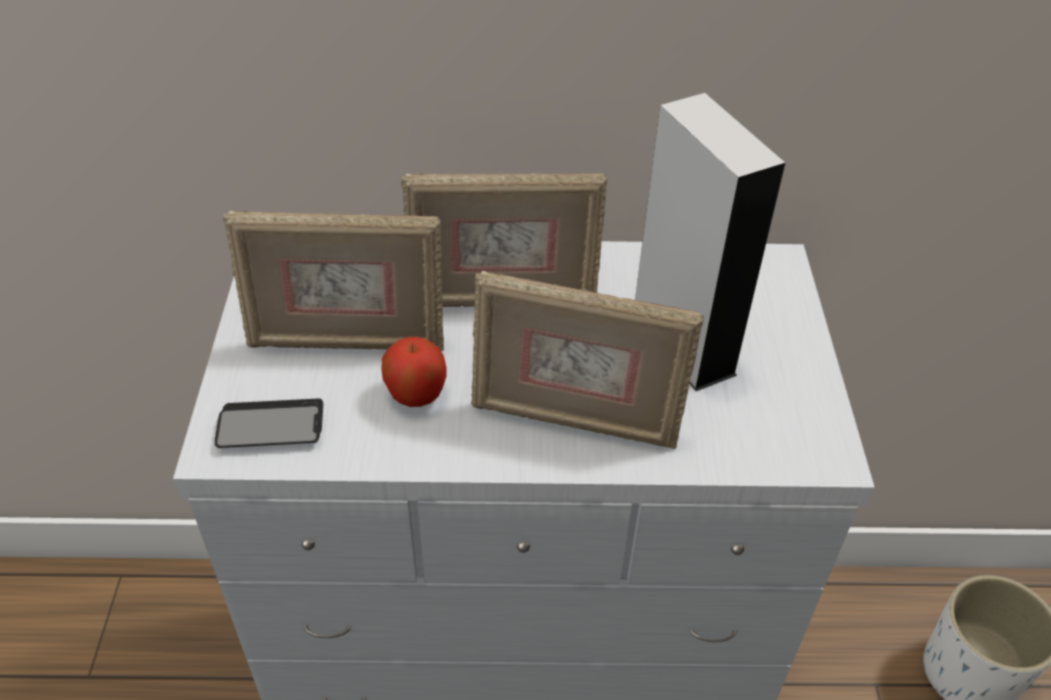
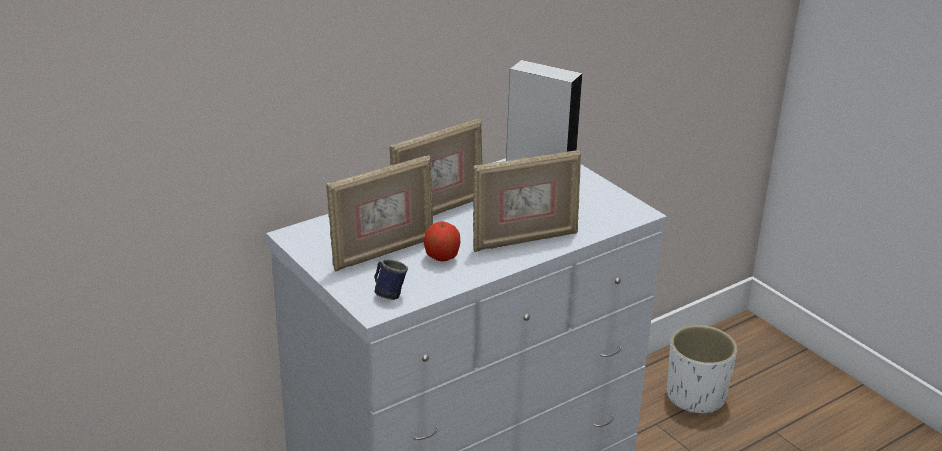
camera: 35 degrees left, 15 degrees down
(271, 425) = (388, 293): phone -> blue mug

